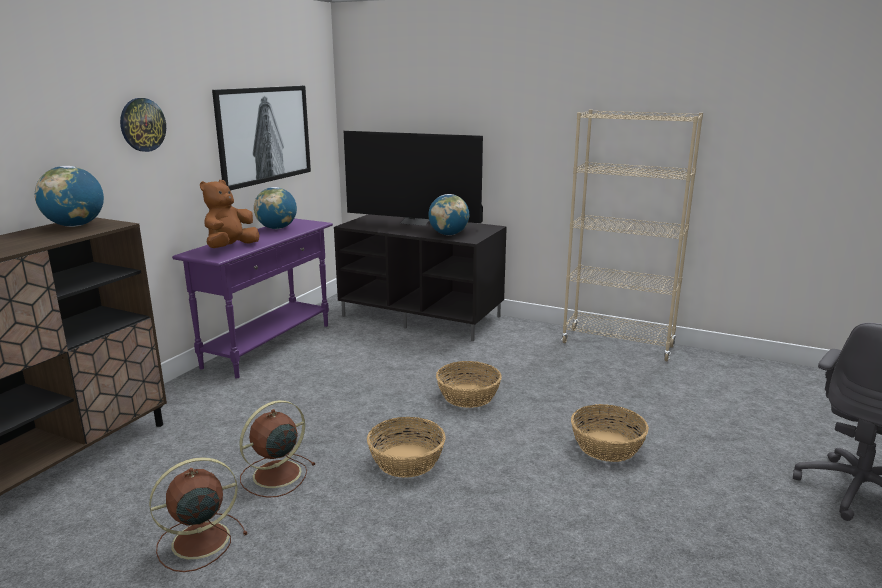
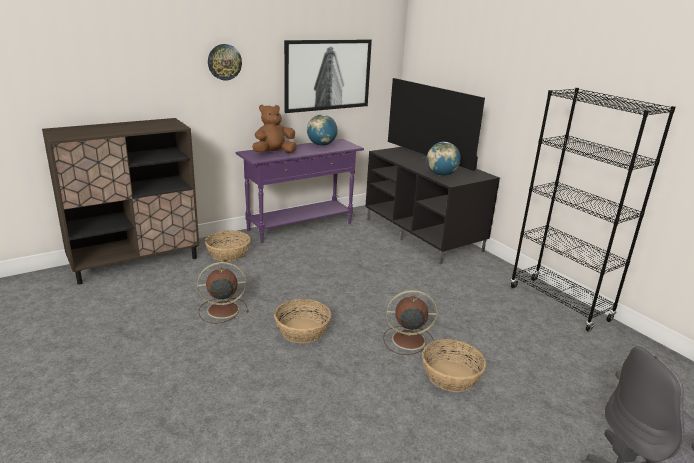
camera: 30 degrees right, 5 degrees up
(75, 225) = (158, 123): globe -> none
(198, 541) = (149, 331): brown fan -> brown fan (407, 340)
(468, 396) = (391, 303): basket -> basket (228, 254)
(618, 345) = (559, 304): beige bookcase -> black bookcase

